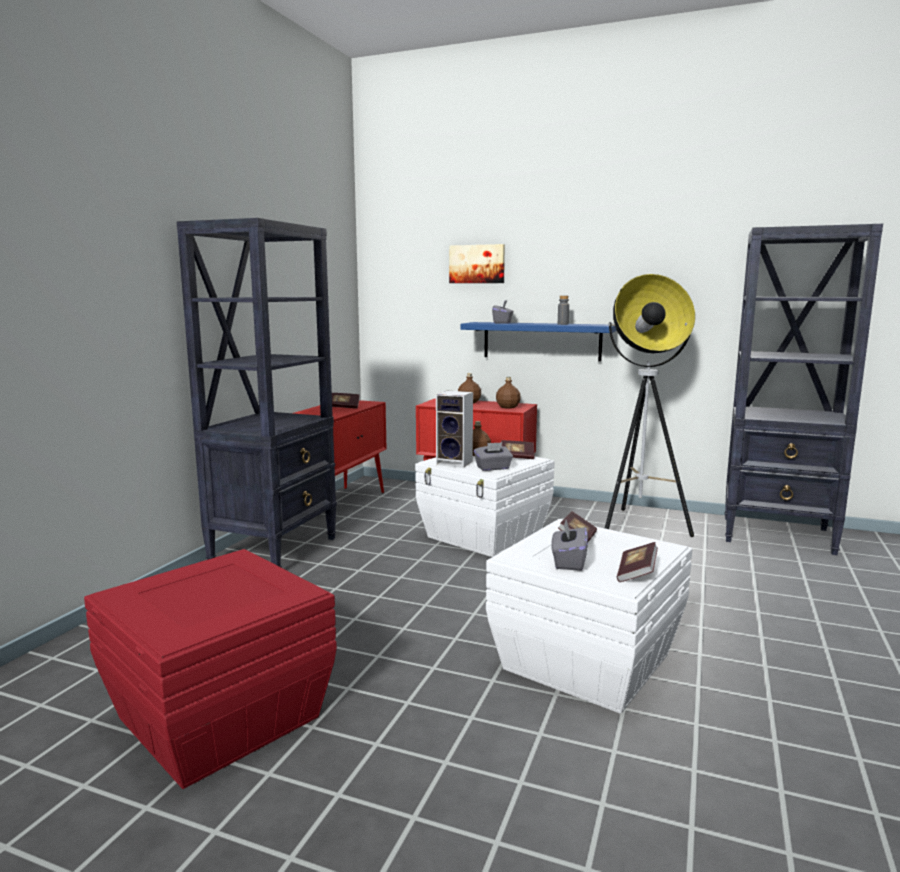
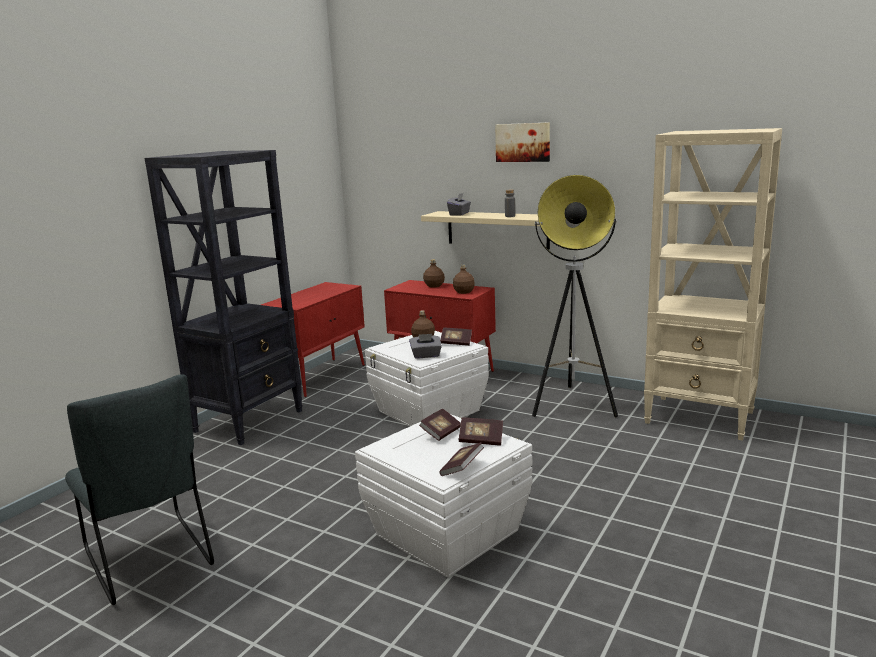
camera: 10 degrees right, 5 degrees up
(217, 717) = (151, 561): red storage box -> grey chair
(344, 407) = (320, 293): book -> book (481, 440)
(456, 463) = (398, 349): speaker -> none
(477, 264) = (439, 158): picture -> picture (523, 142)
(541, 341) = (497, 229): blue shelf -> beige shelf
(568, 562) = (416, 455): grey tissue box -> none
(778, 535) = (700, 418): black bookcase -> beige bookcase

